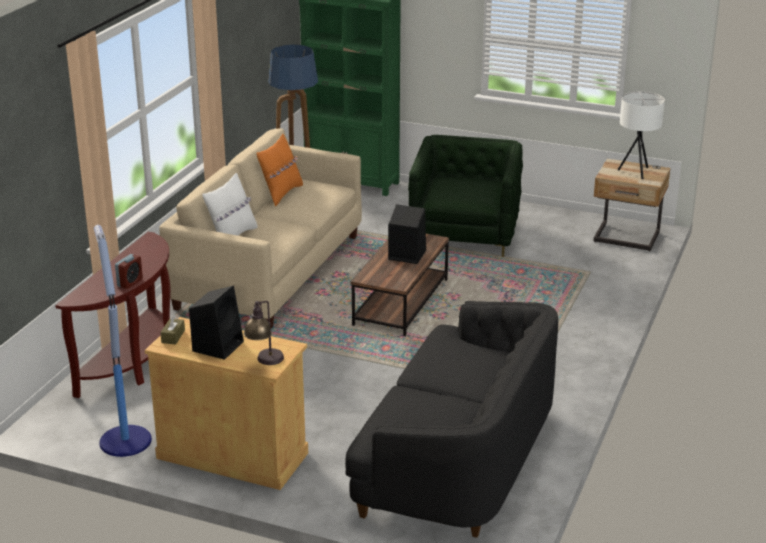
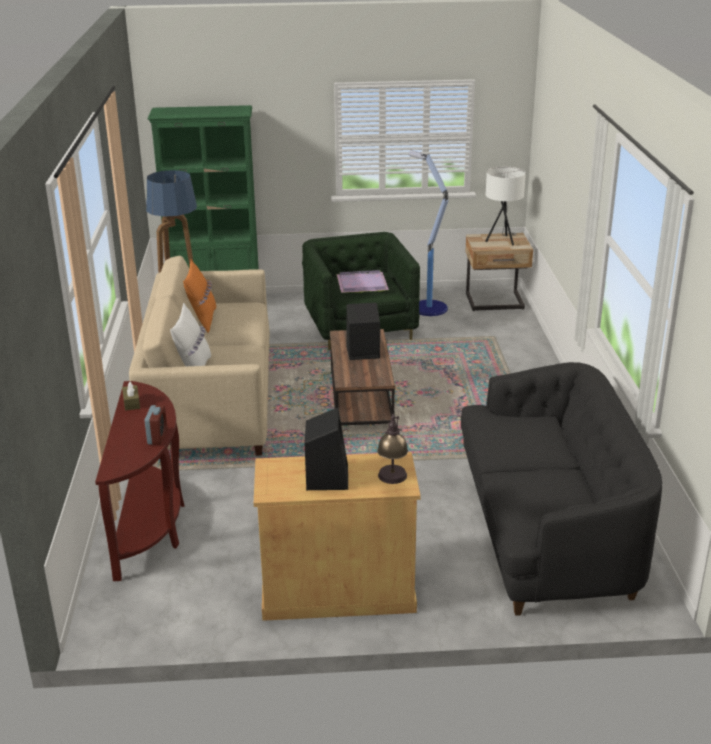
camera: 25 degrees left, 0 degrees up
(125, 440) = (211, 610): floor lamp -> floor lamp (428, 308)
(173, 336) = (270, 480): brown tissue box -> brown tissue box (131, 403)
(463, 189) = (361, 283): none -> purple tray

